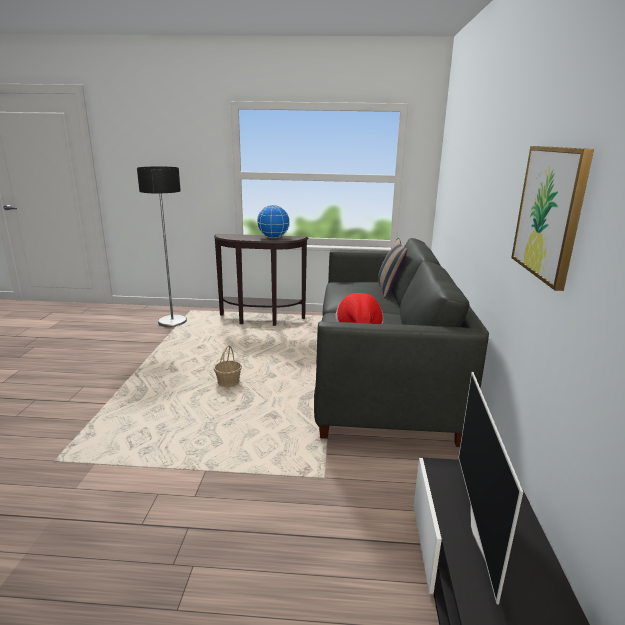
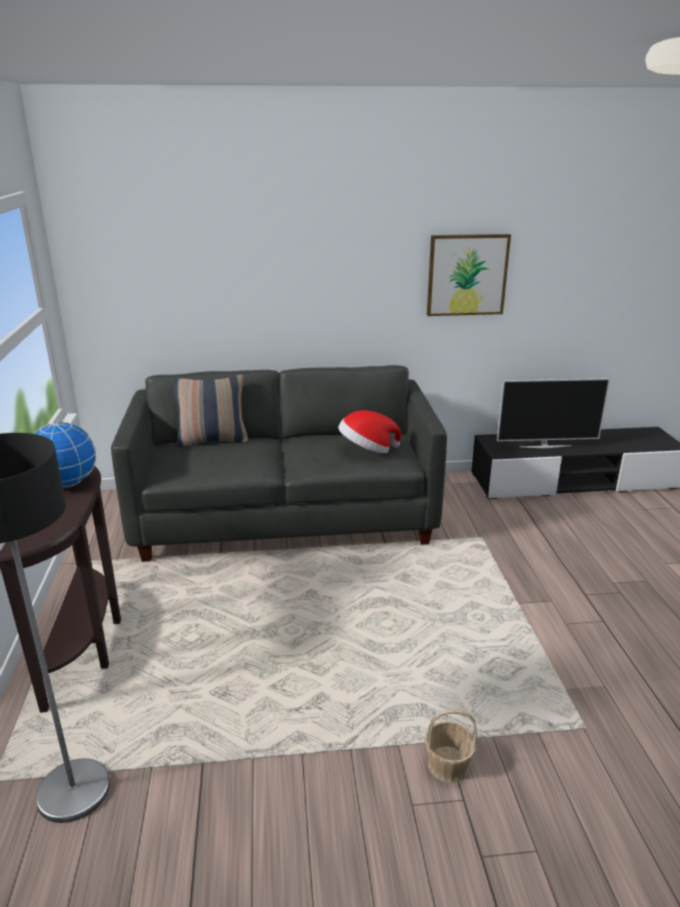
camera: 100 degrees left, 5 degrees up
(228, 382) = (339, 629): basket -> basket (448, 764)

